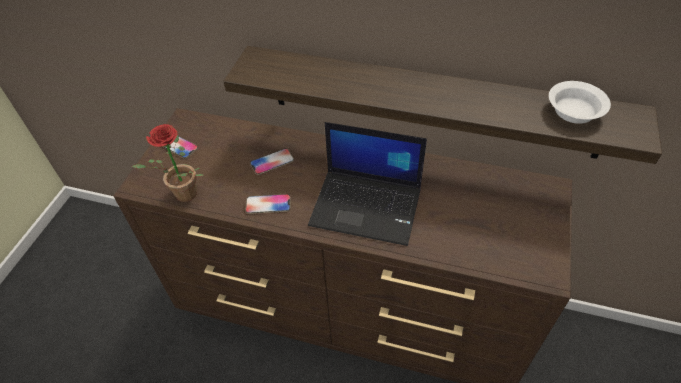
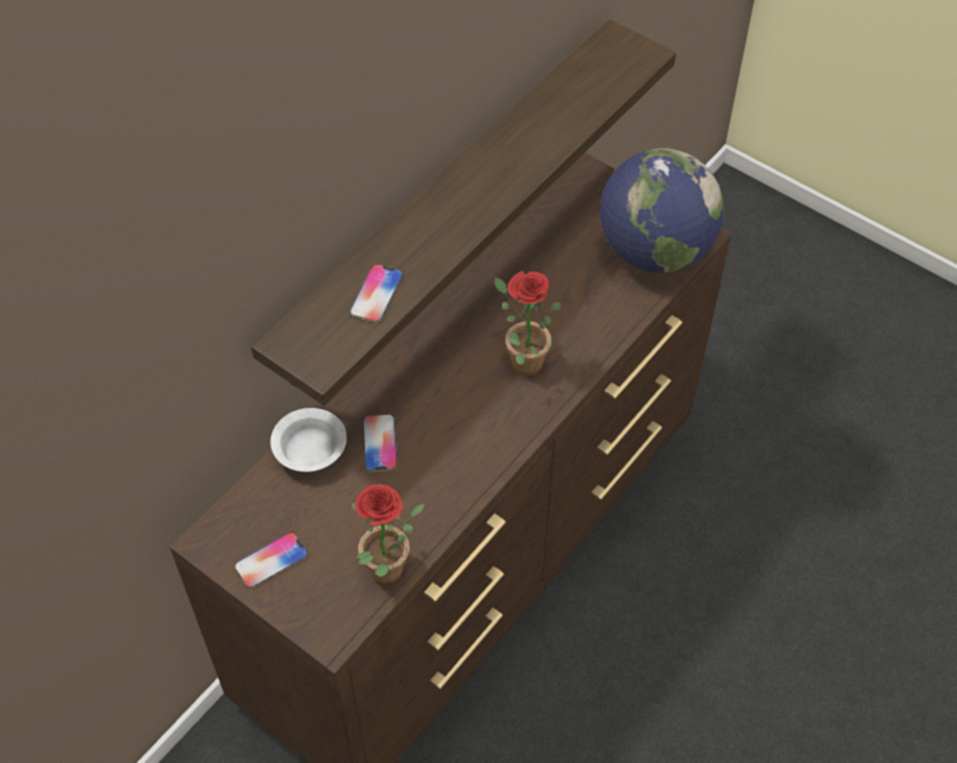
camera: 70 degrees left, 5 degrees up
(268, 204) = (460, 470): phone -> phone (376, 294)
(367, 206) = (520, 360): laptop -> potted plant
(512, 251) = (654, 251): none -> globe
(574, 113) = (585, 83): white bowl -> white bowl (312, 452)

